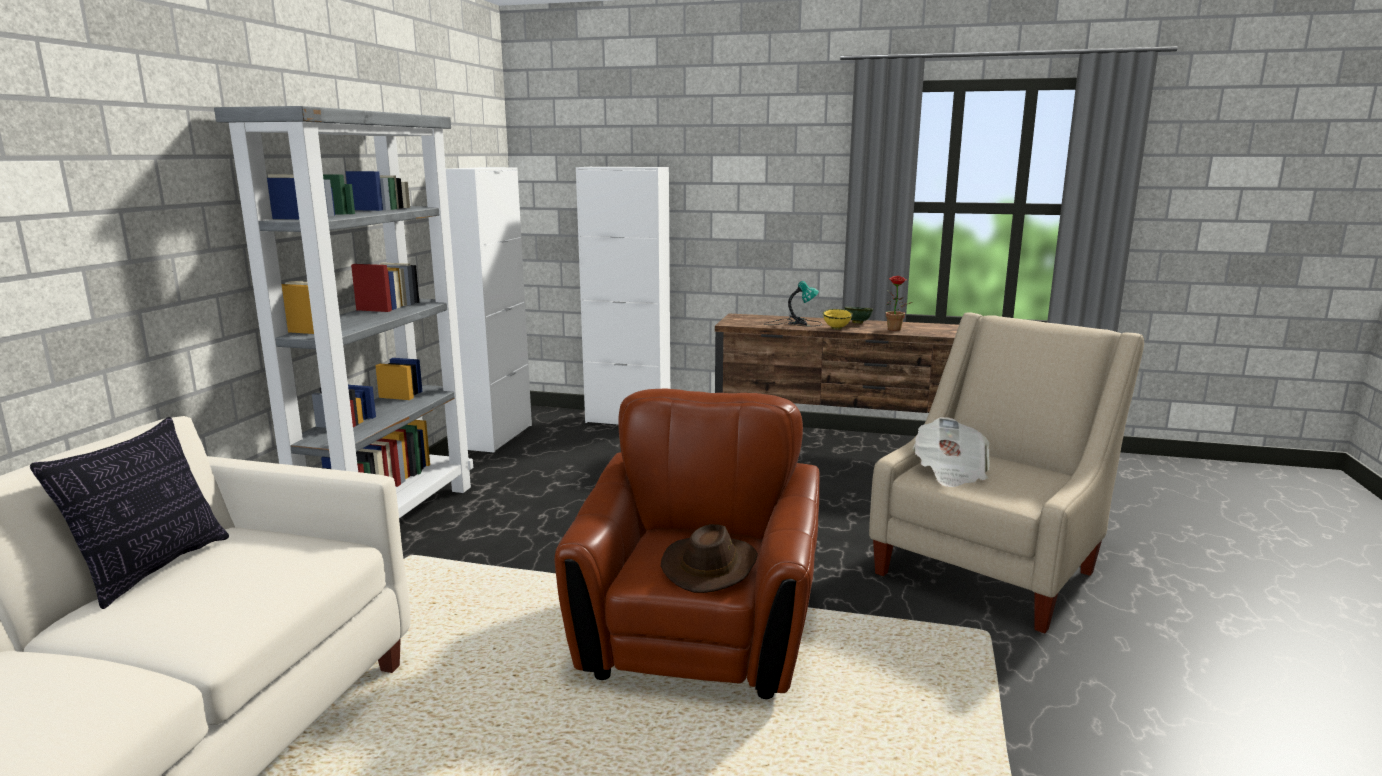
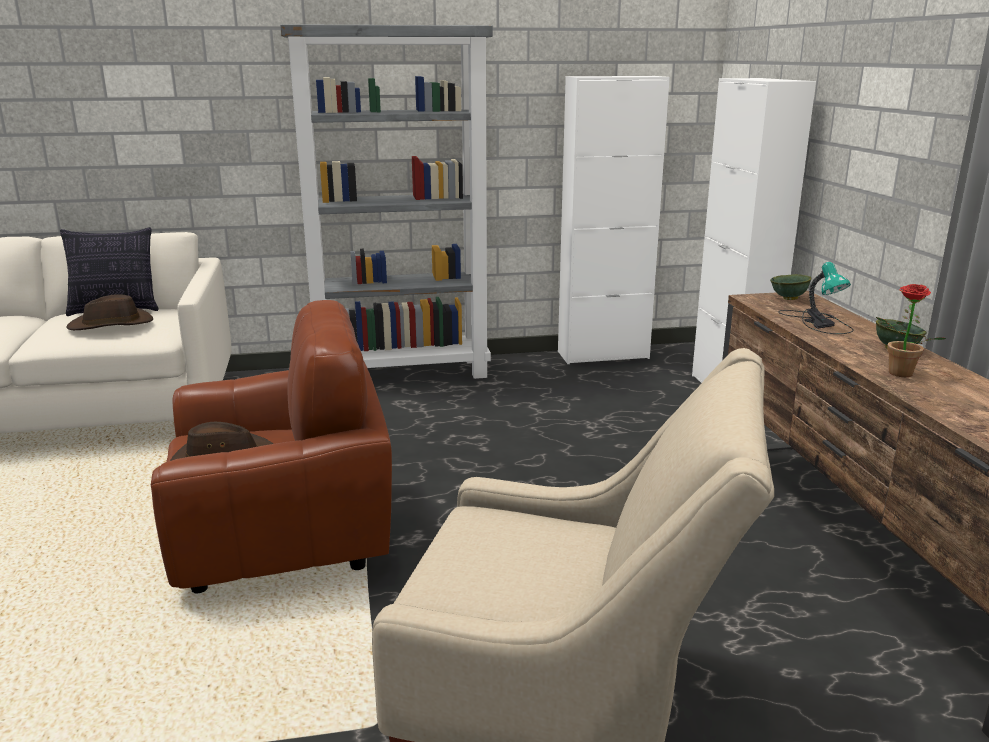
camera: 65 degrees right, 5 degrees up
(249, 569) = (111, 325): none -> brown hat
(742, 318) = (788, 299): none -> green bowl
(837, 328) = (832, 344): yellow bowl -> none
(950, 472) = (500, 534): newspaper -> none

